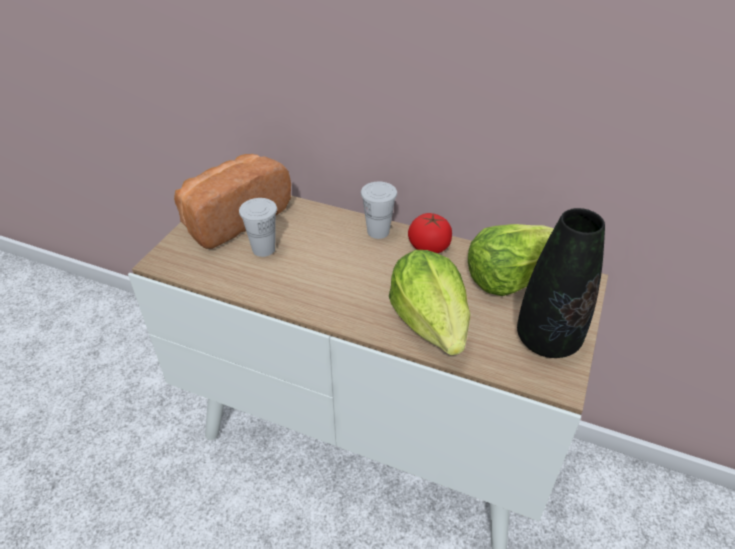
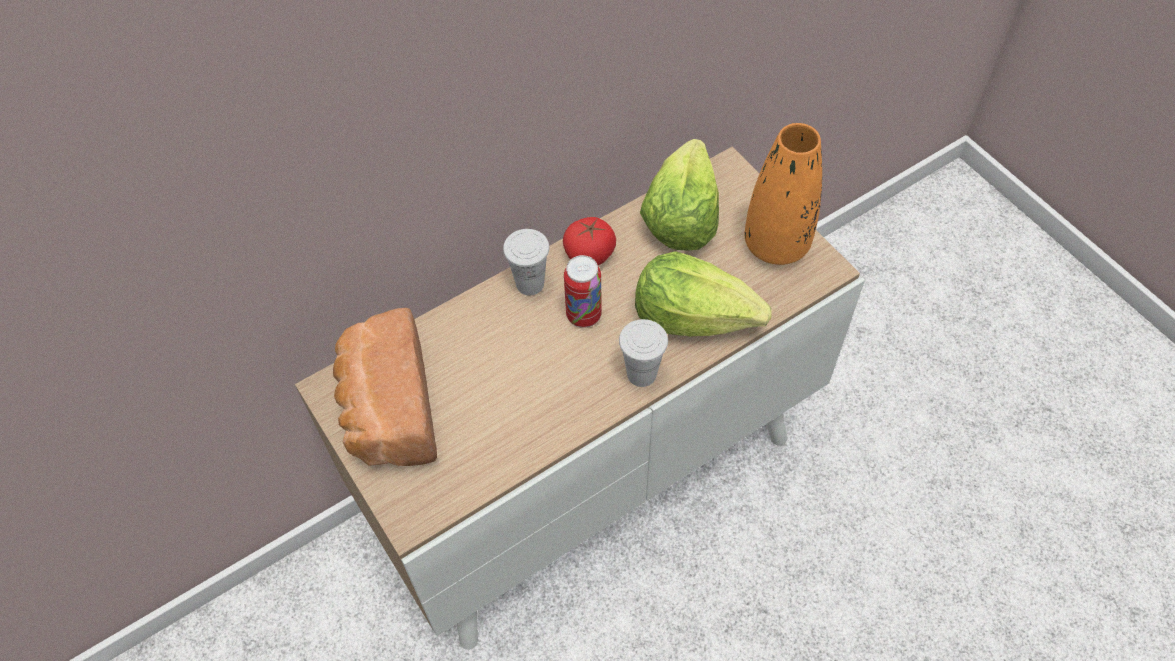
camera: 55 degrees left, 15 degrees up
(263, 249) = (473, 404): white cup -> white cup (641, 374)
(377, 266) = (583, 315): none -> can
(547, 340) = (776, 245): black vase -> orange vase

